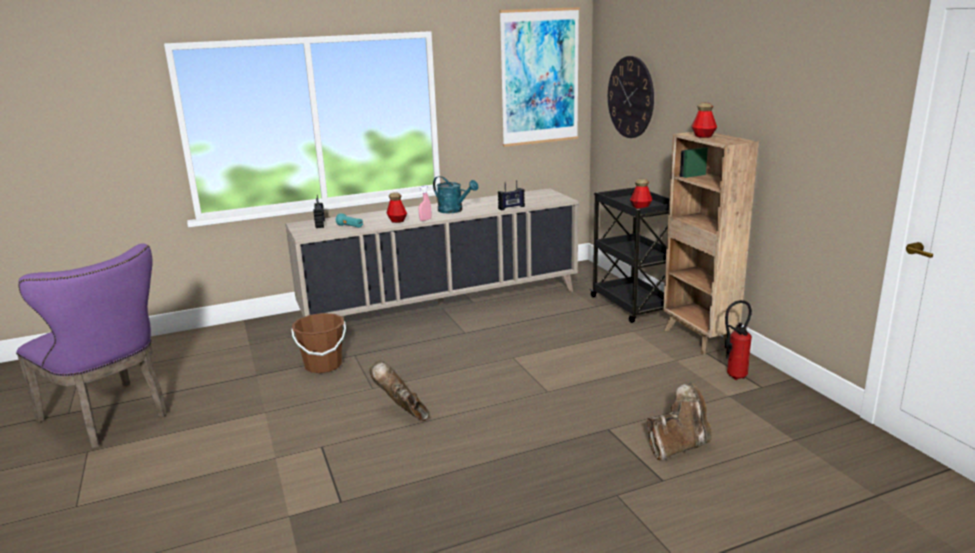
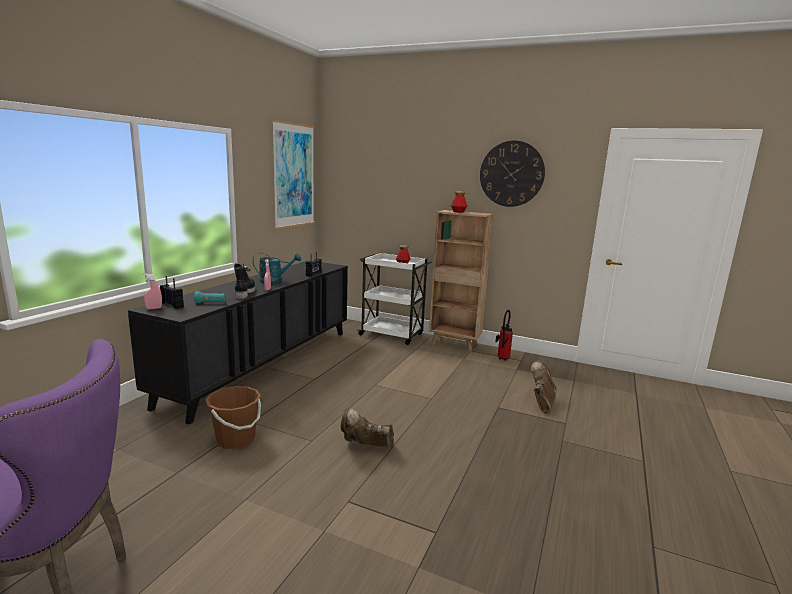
camera: 45 degrees left, 5 degrees down
(302, 225) = (153, 308): none -> pink spray bottle
(397, 221) = (244, 293): bottle -> black boot
(441, 305) = (263, 365): beige cabinet -> black cabinet
(630, 97) = (365, 191): wall clock -> wall clock (511, 174)
(633, 306) = (392, 335): black cart -> white cart

